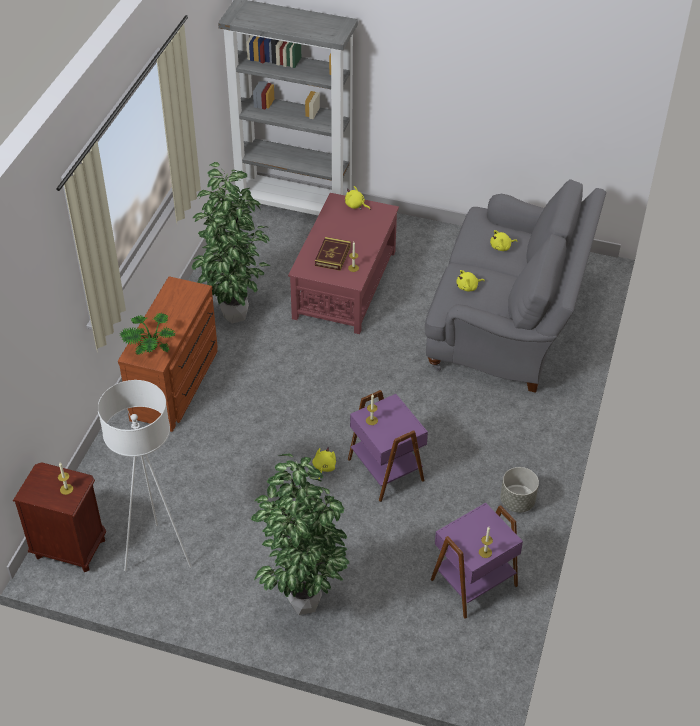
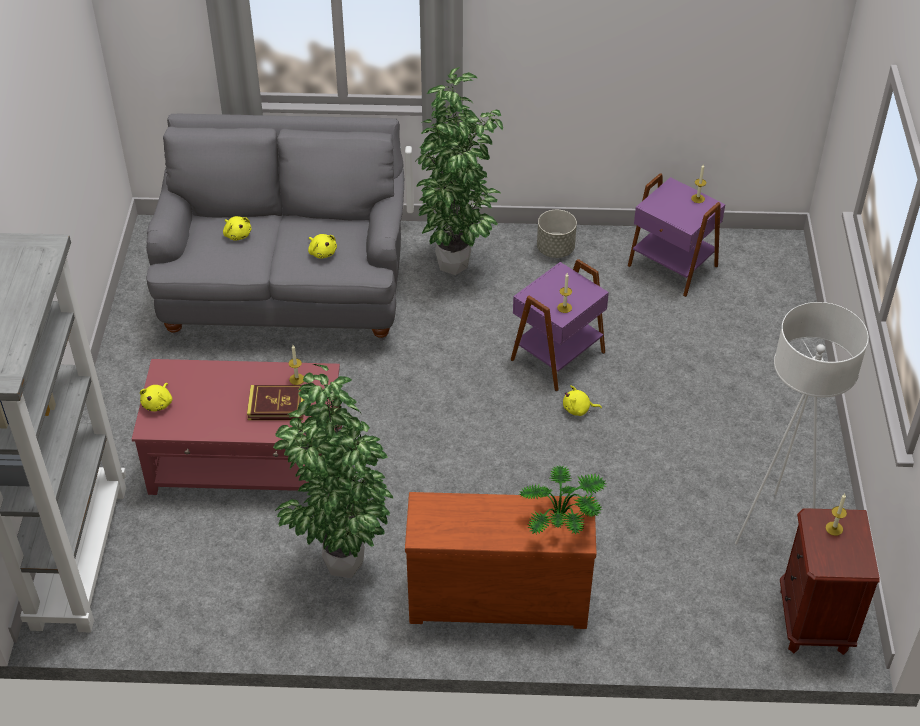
camera: 105 degrees left, 0 degrees up
(301, 606) = (772, 386): potted plant -> potted plant (456, 267)

